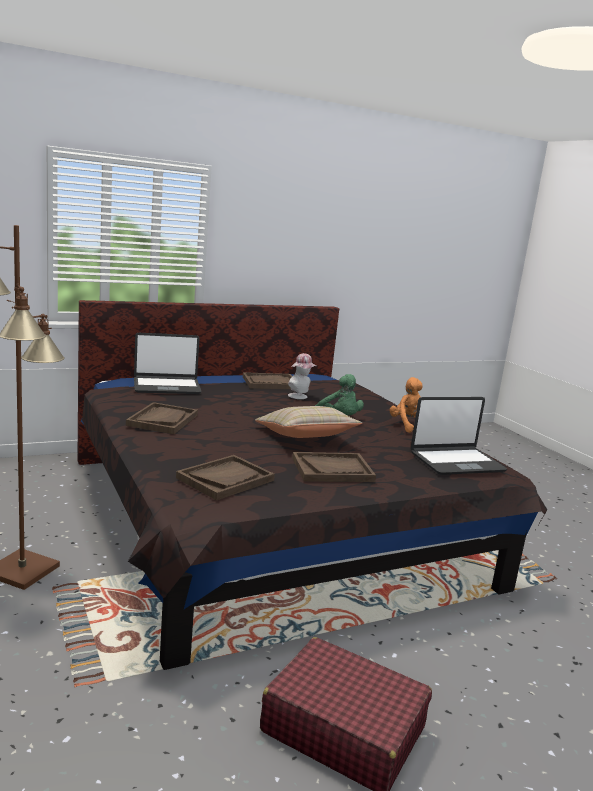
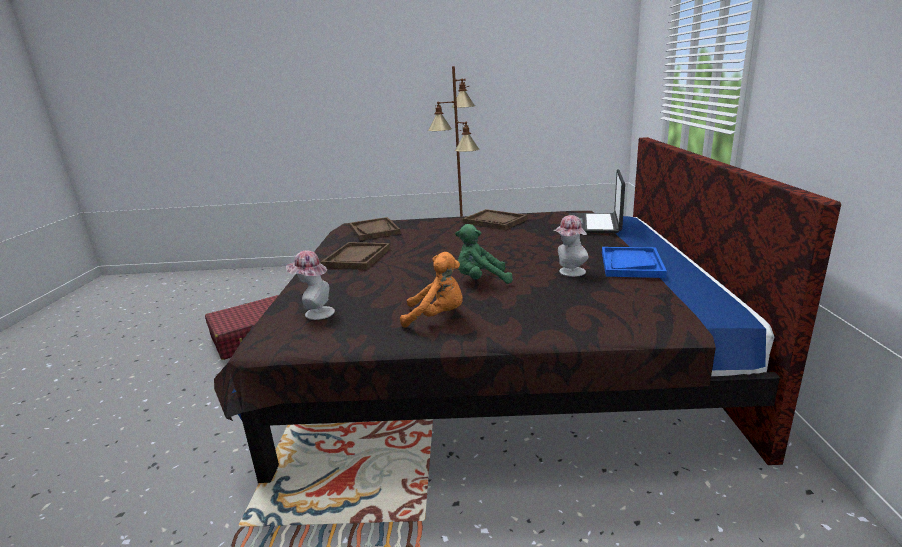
camera: 120 degrees right, 5 degrees up
(270, 383) = (631, 264): brown tray -> blue tray
(305, 438) = (430, 258): beige pillow -> none
(456, 462) = (315, 313): laptop -> hat

